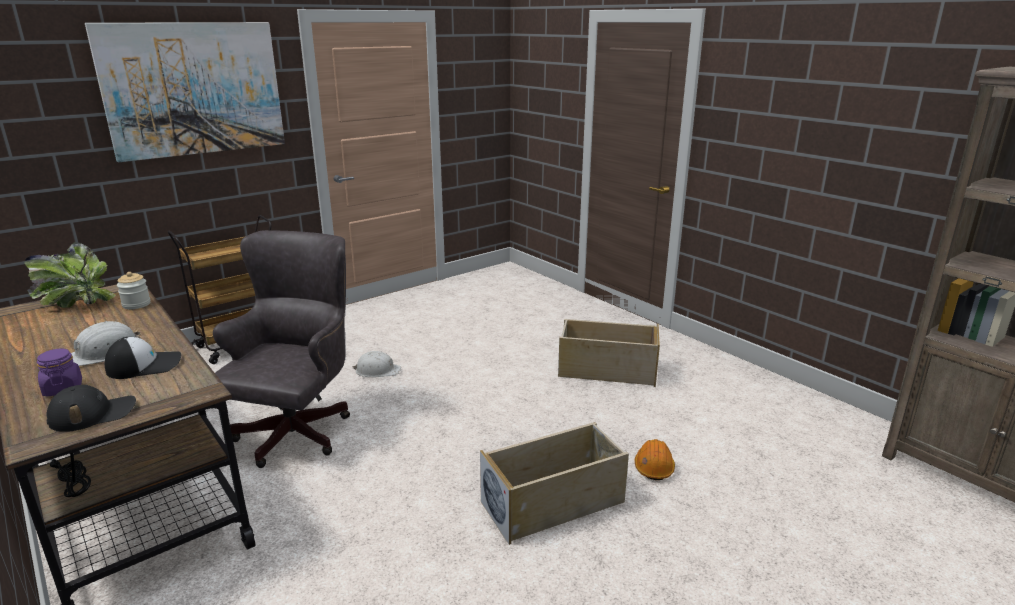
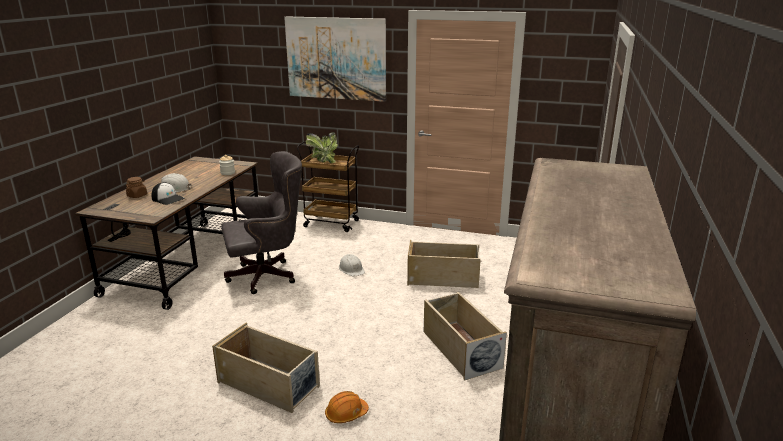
camera: 55 degrees right, 0 degrees up
(63, 388) = (137, 195): purple jar -> brown jar
(77, 304) = (216, 165): potted plant -> potted plant (324, 161)
(93, 413) = (119, 208): black cap -> none
(475, 332) = (443, 278): none -> beige storage box

